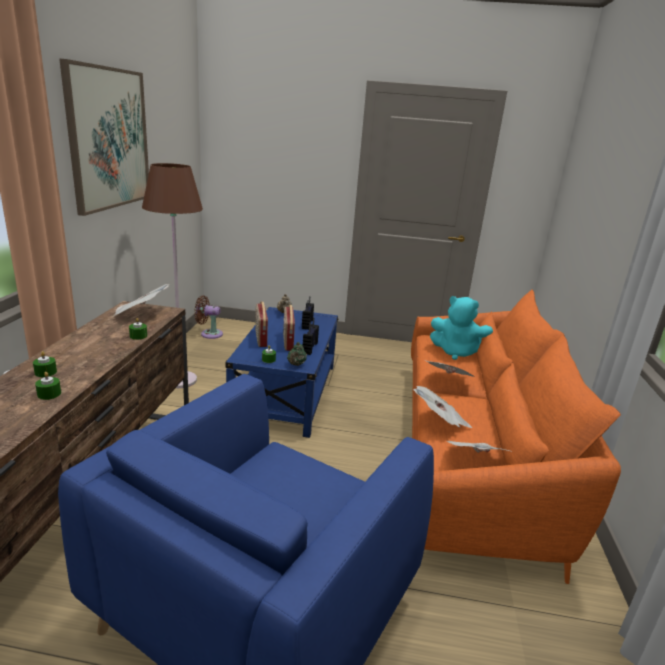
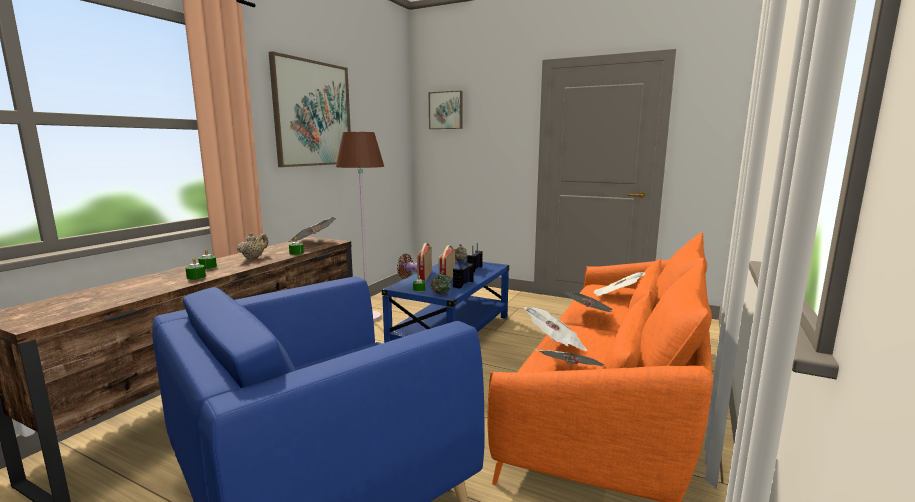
camera: 20 degrees right, 10 degrees down
(90, 348) = (254, 257): none -> beige teapot
(247, 125) = (446, 110): none -> picture
(457, 352) = (616, 296): turquoise plush toy -> newspaper

